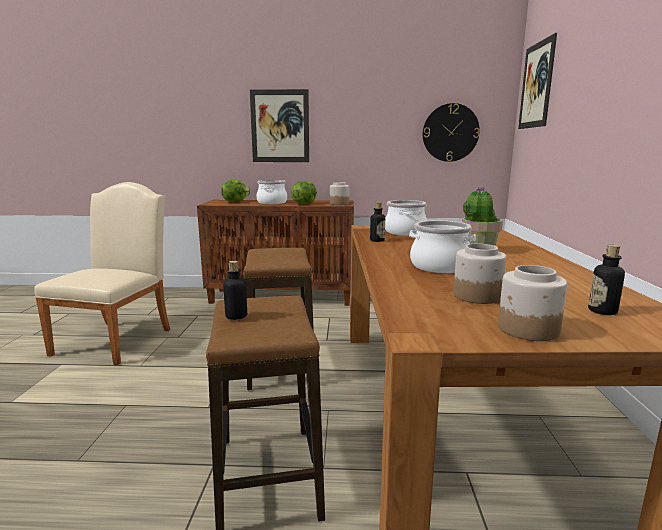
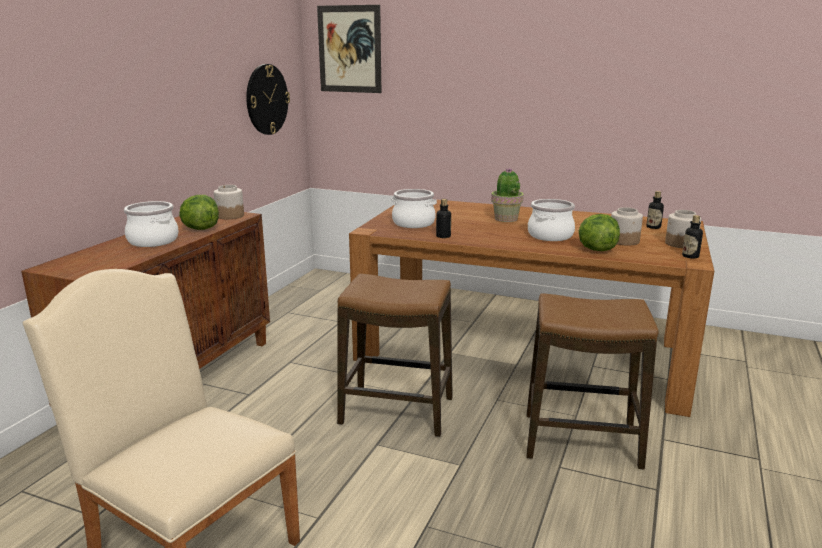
camera: 70 degrees left, 5 degrees up
(235, 202) = (95, 258): lettuce -> lettuce (596, 249)
(236, 316) = (587, 317): bottle -> bottle (690, 256)
(280, 126) = (99, 113): picture -> none

